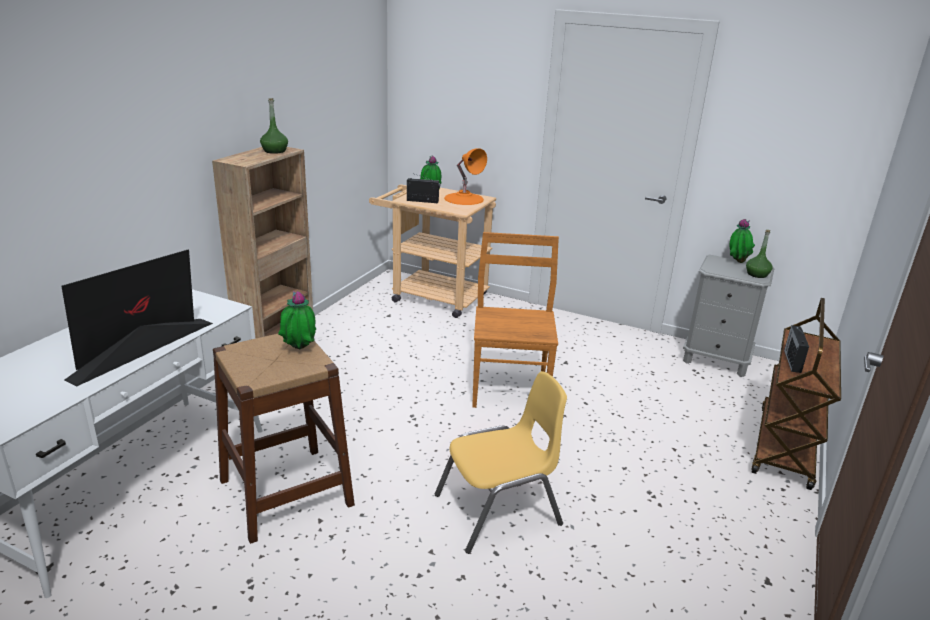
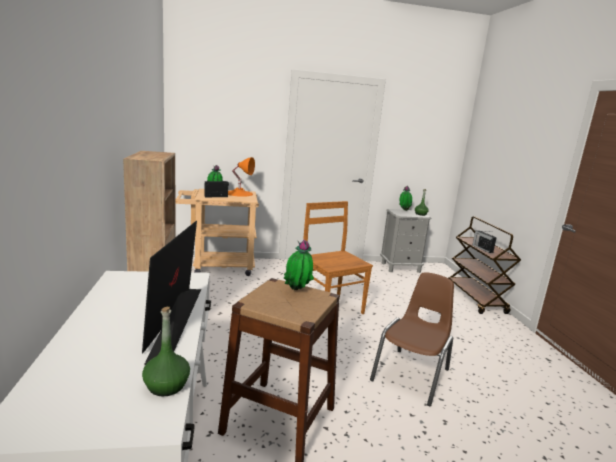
camera: 35 degrees left, 10 degrees down
(274, 151) = (157, 153): green bottle -> green bottle (166, 386)
(499, 511) = (412, 375): yellow chair -> brown chair

